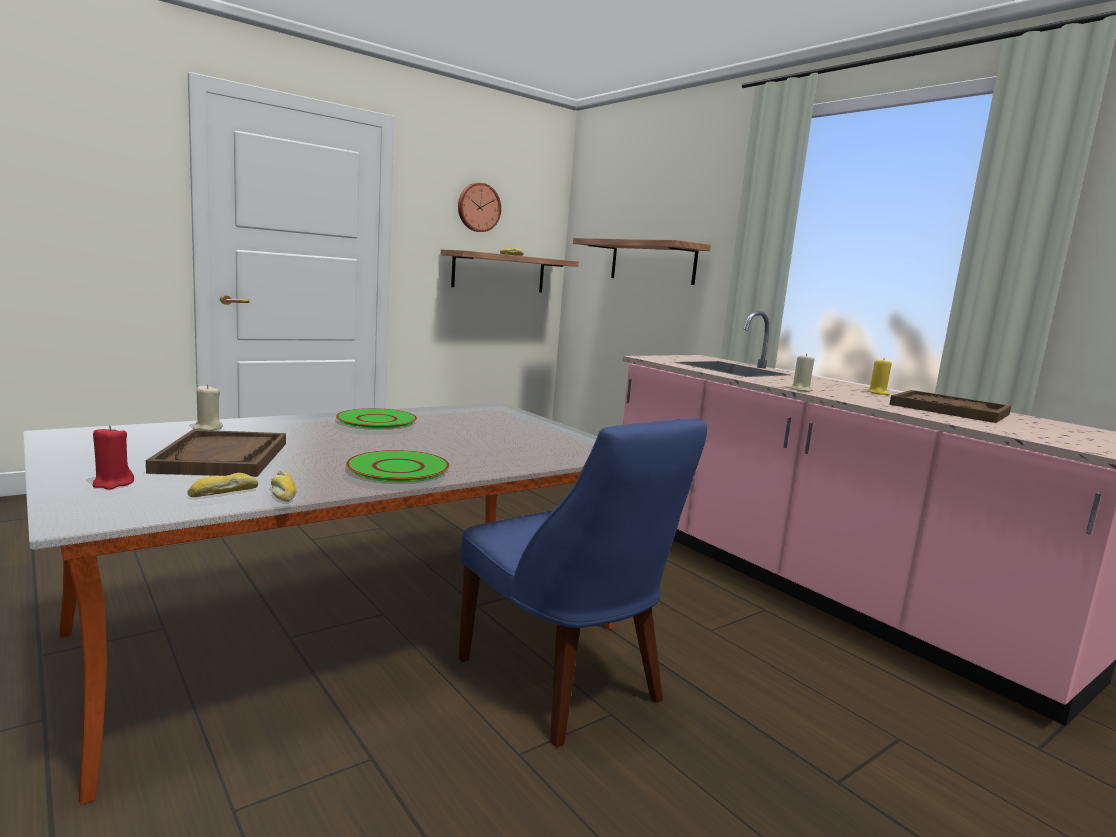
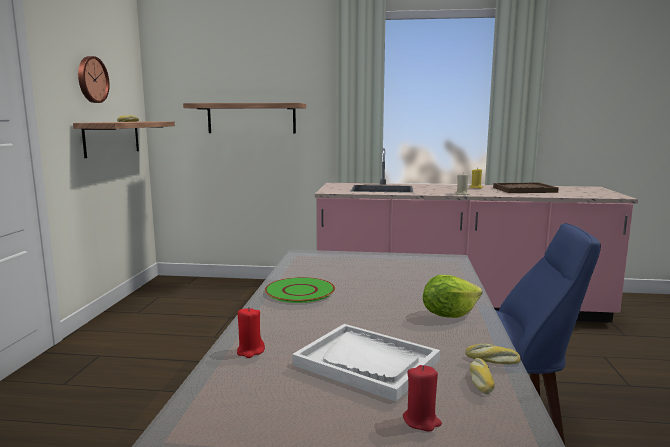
camera: 45 degrees left, 0 degrees up
(208, 428) = (250, 351): beige candle -> red candle
(222, 457) = (367, 363): brown tray -> white tray
(398, 468) = (449, 314): green plate -> lettuce

